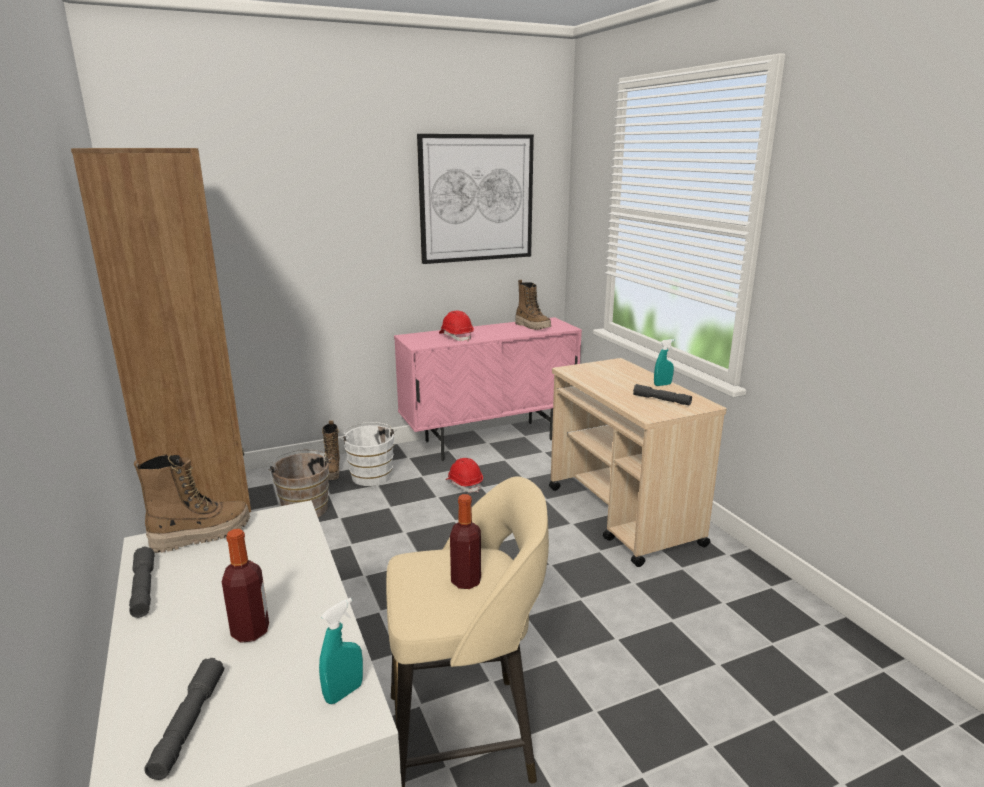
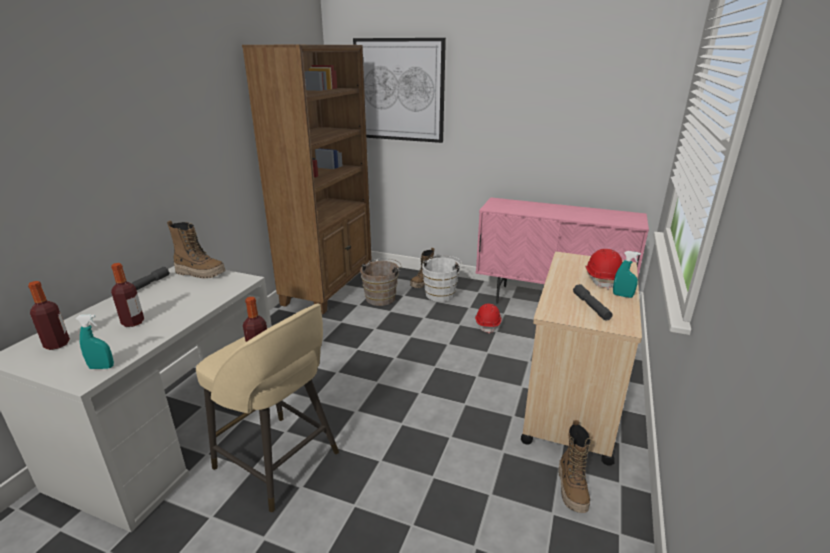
camera: 45 degrees right, 5 degrees up
(188, 724) = (57, 344): grey flashlight -> bottle
(456, 337) = (528, 209): red hard hat -> red hard hat (602, 278)
(476, 198) = (580, 92): picture -> picture (399, 90)
(532, 326) = (607, 216): boot -> boot (572, 489)

